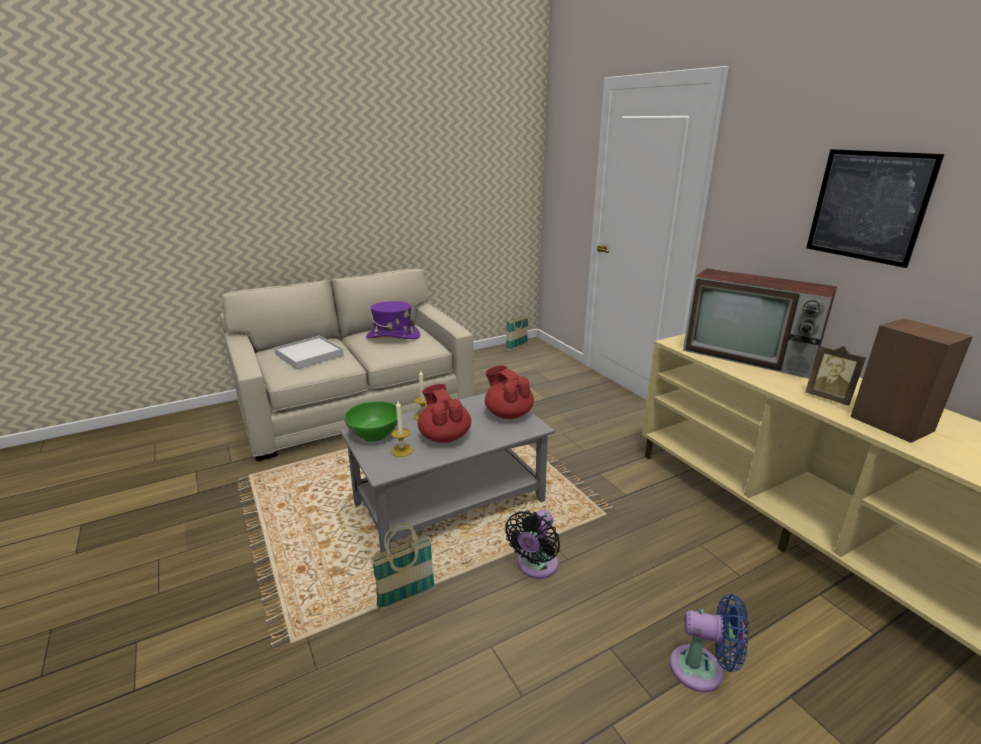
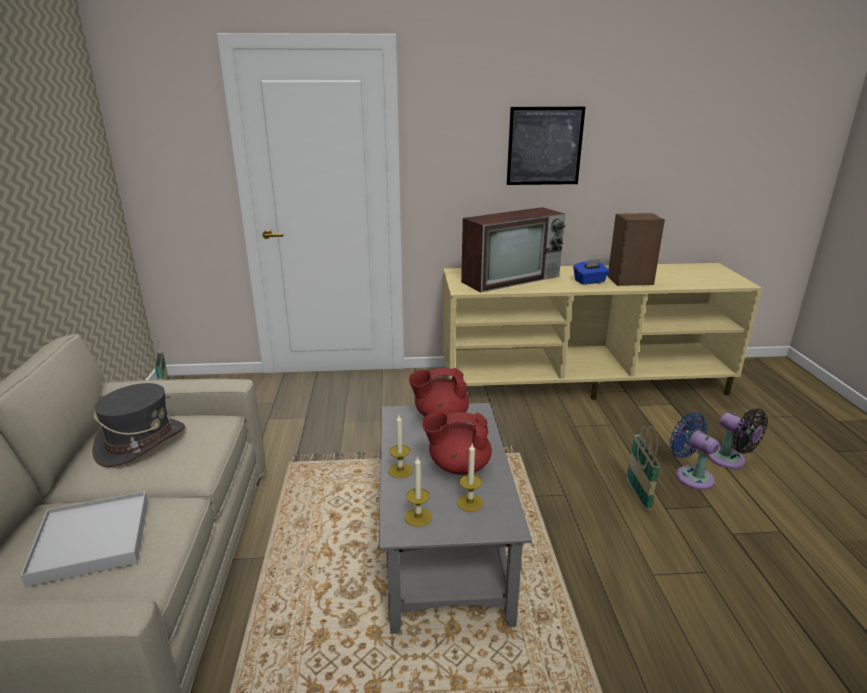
camera: 65 degrees left, 0 degrees up
(374, 435) = (418, 517): green bowl -> candle
(393, 336) = (141, 443): purple hat -> grey hat
(406, 599) = (580, 620): basket -> basket (638, 495)
(535, 566) = (566, 516): black fan -> black fan (730, 460)
(702, 670) = (690, 476): blue fan -> blue fan turned 75 degrees counterclockwise
(829, 398) = (589, 281): picture frame -> blue tissue box

